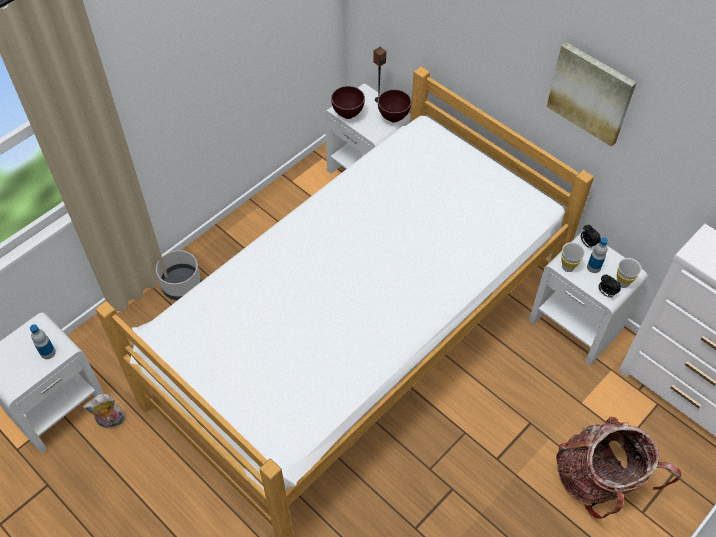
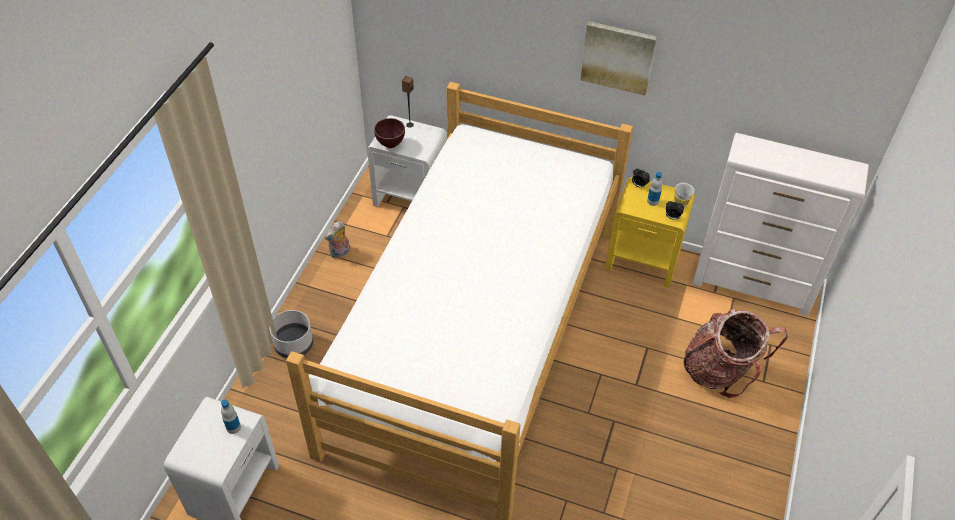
camera: 25 degrees left, 5 degrees down
(110, 421) = (292, 482): plush toy -> plush toy (340, 253)
(393, 119) = (431, 136): brown bowl -> none
(568, 267) = (633, 207): white cup -> none
(576, 325) = (643, 261): white nightstand -> yellow nightstand

